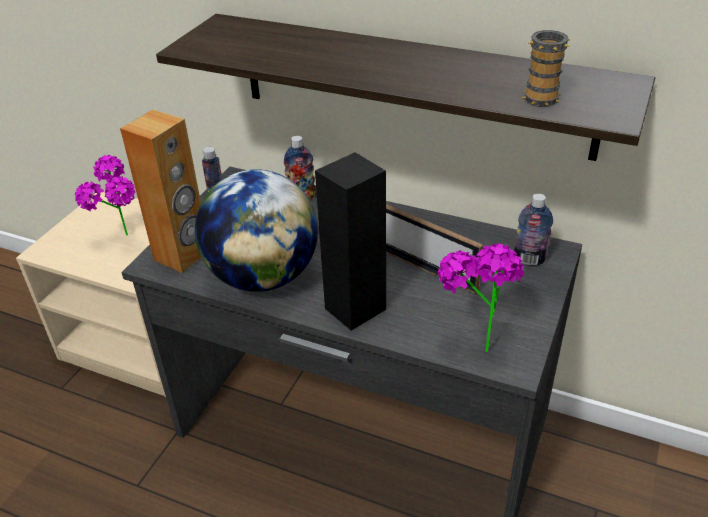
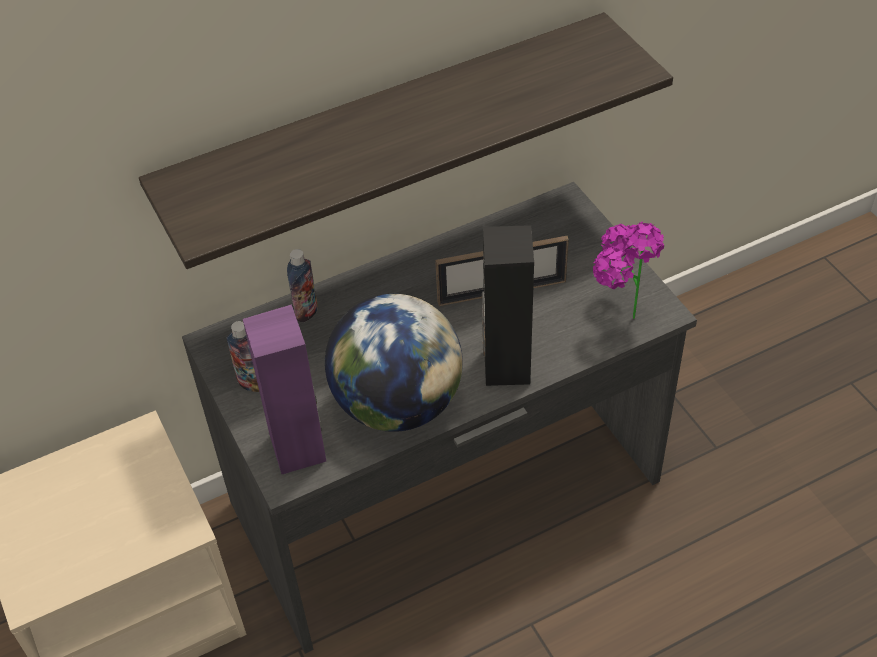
camera: 50 degrees left, 10 degrees up
(123, 242) = (104, 511): potted plant -> none
(182, 255) = (298, 448): brown speaker -> purple speaker
(529, 259) = (560, 223): bottle -> none
(538, 95) = (565, 83): mug -> none

